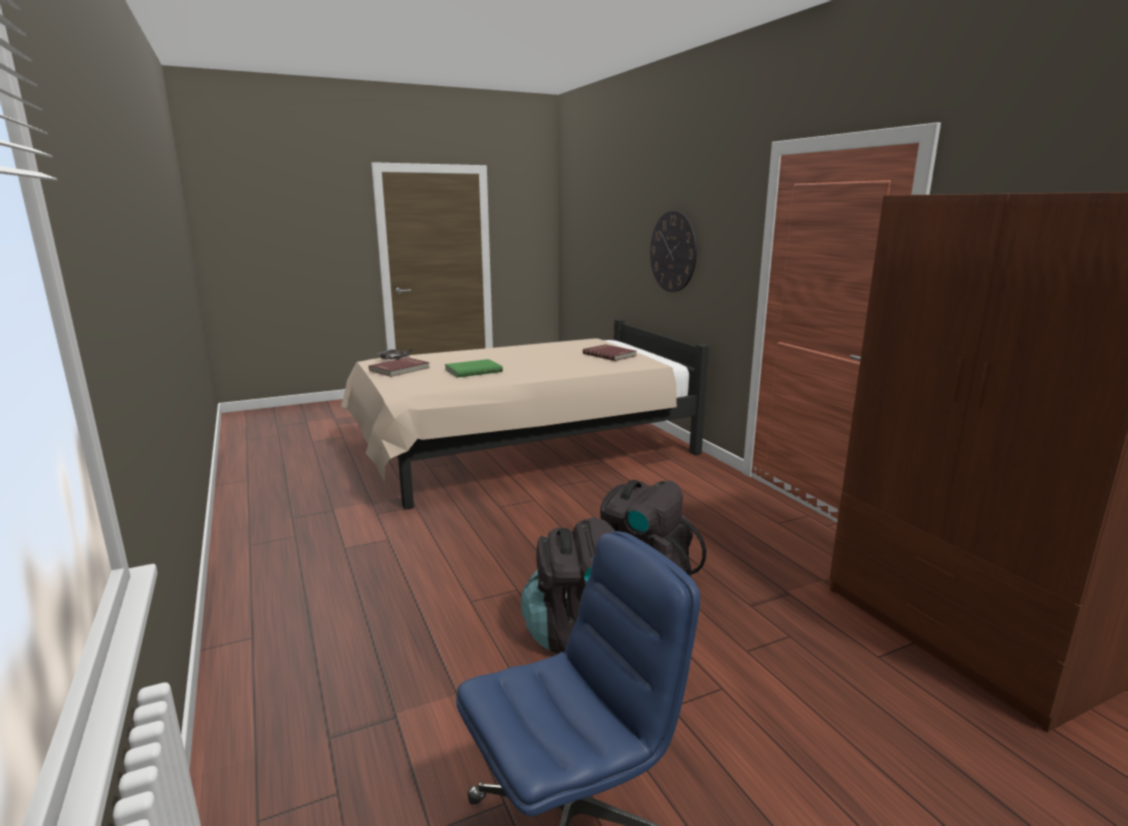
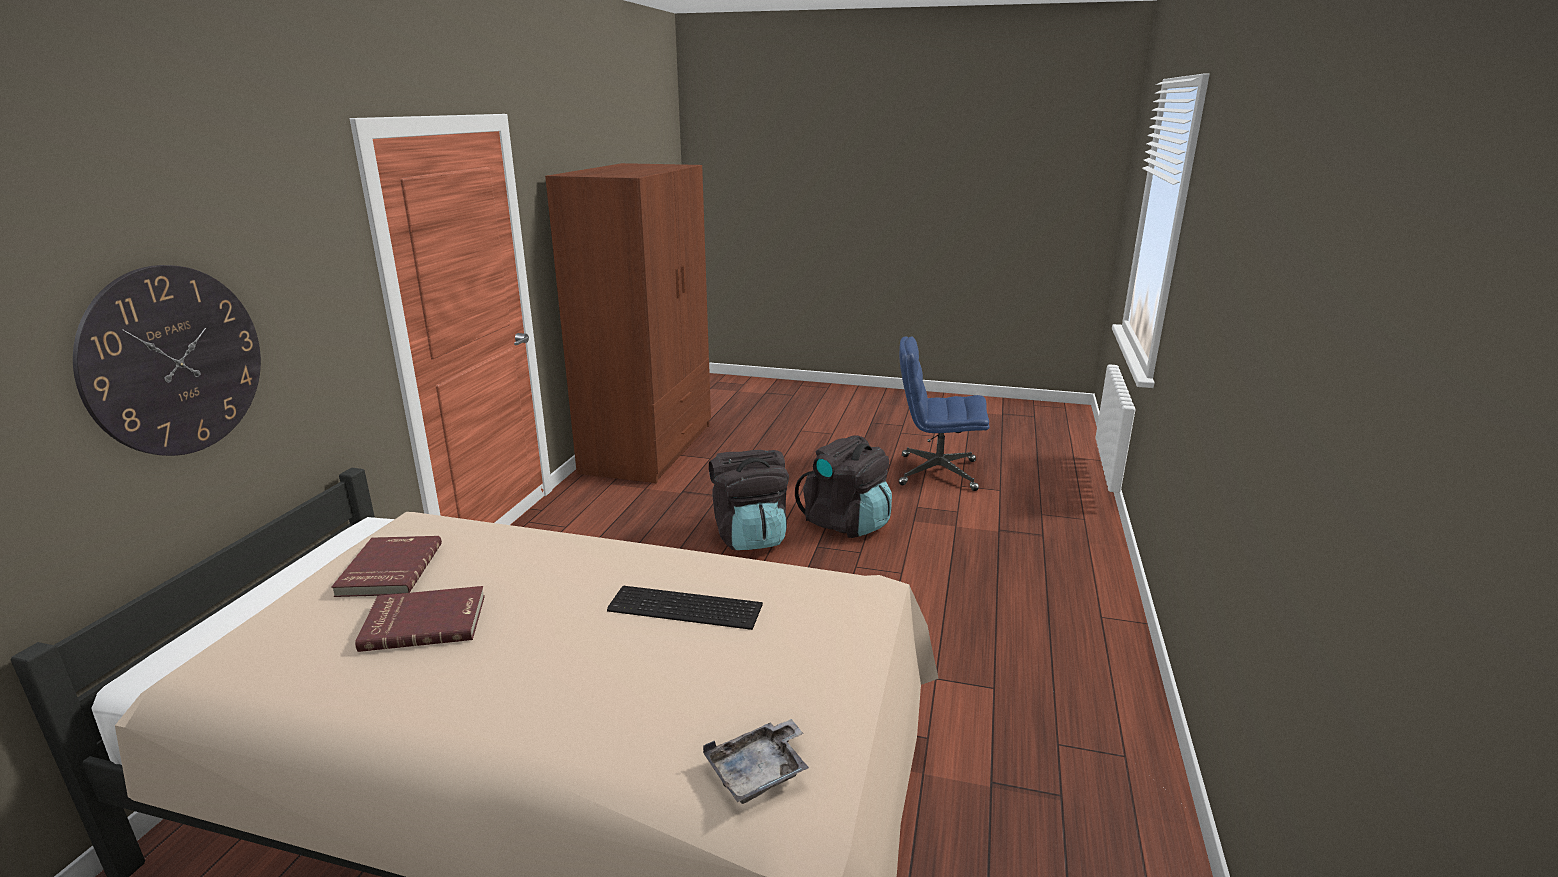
camera: 140 degrees left, 5 degrees up
(400, 369) = (802, 683): red book -> red book (425, 621)
(473, 370) = (686, 609): green book -> keyboard

